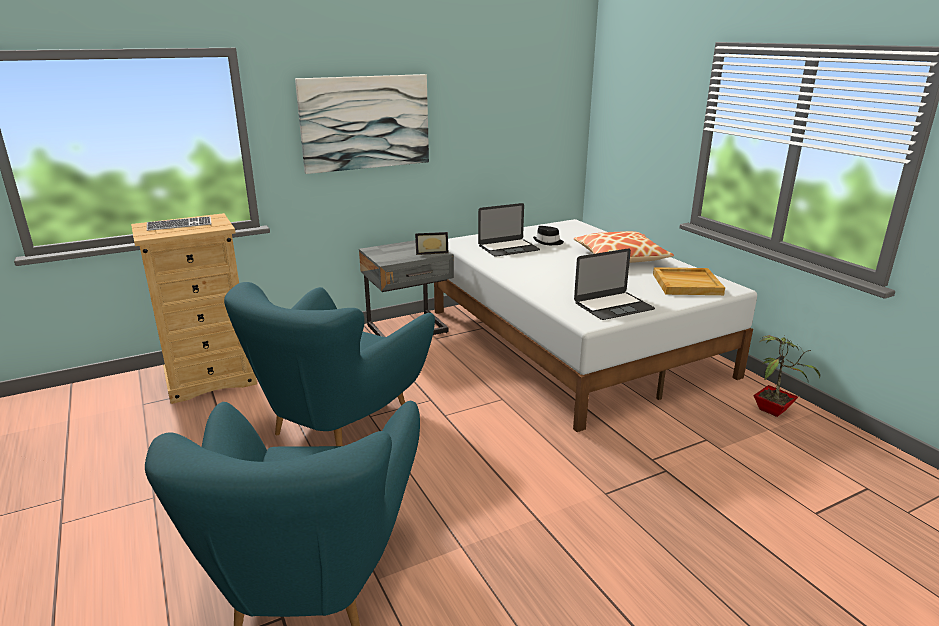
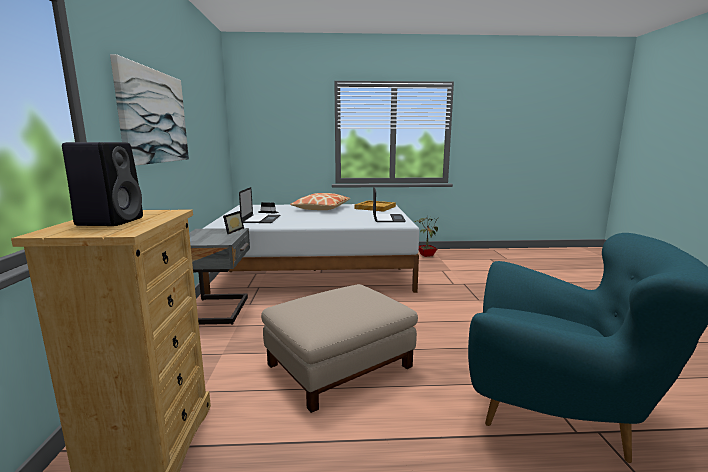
camera: 65 degrees left, 10 degrees down
(179, 225) = (111, 221): keyboard -> black speaker
(339, 422) = (339, 366): turquoise armchair -> beige ottoman

